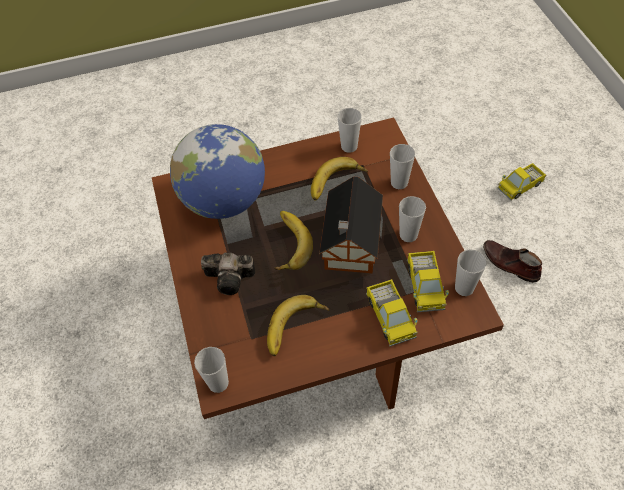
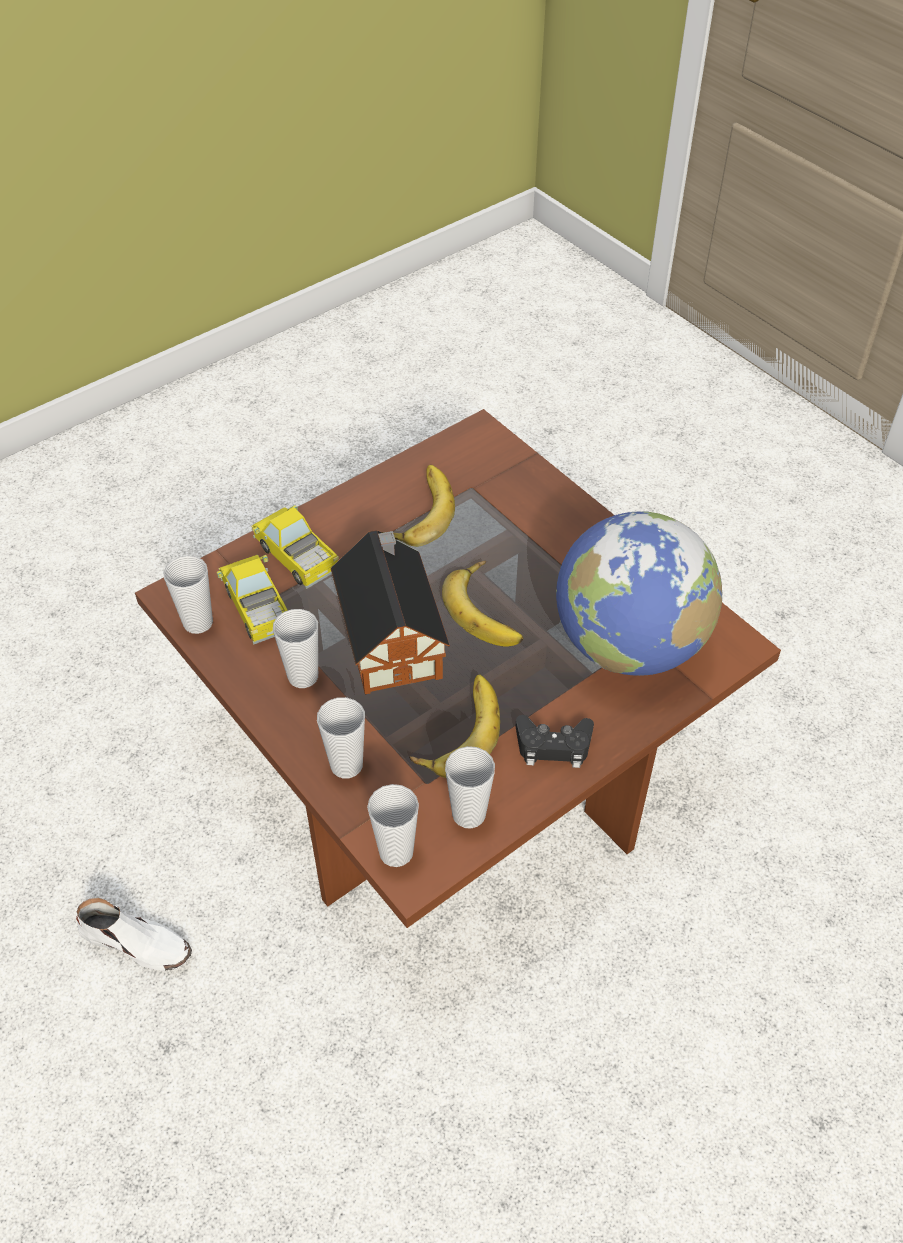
camera: 155 degrees right, 5 degrees down
(218, 383) = (483, 437): cup -> cup (396, 852)
(232, 278) = (541, 543): camera -> none
(294, 164) = (553, 746): none -> black game controller
(509, 264) = (137, 942): brown shoe -> white shoe
(520, 186) = (124, 1152): toy truck -> none

